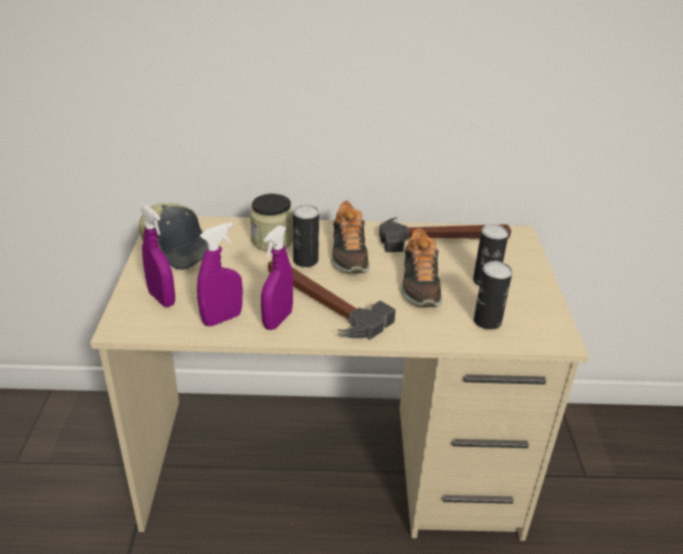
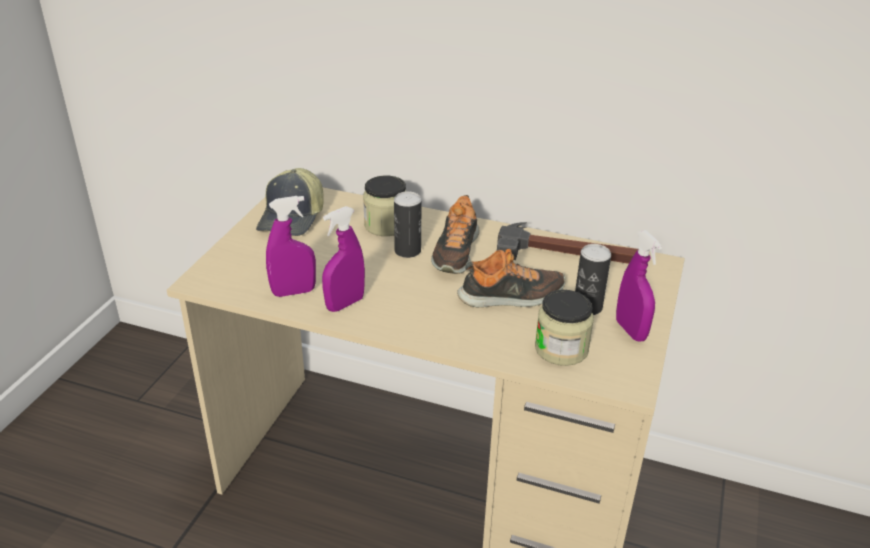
camera: 20 degrees right, 0 degrees up
(162, 298) = (249, 262): purple spray bottle -> purple spray bottle (630, 330)
(180, 249) = (293, 218): cap -> cap turned 45 degrees clockwise
(321, 301) = (398, 294): hammer -> none
(419, 284) = (511, 296): shoe -> shoe turned 120 degrees counterclockwise
(487, 321) = (561, 349): can -> jar

